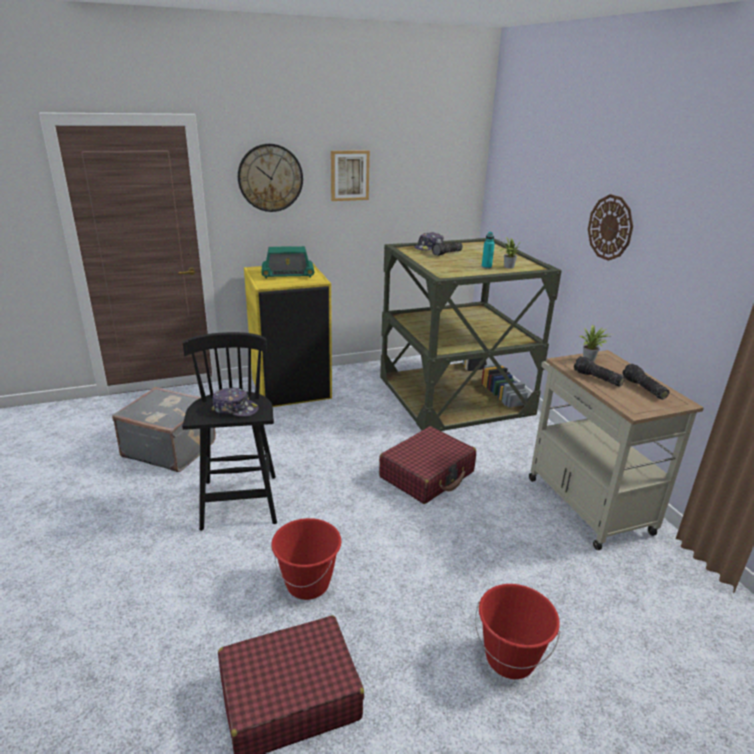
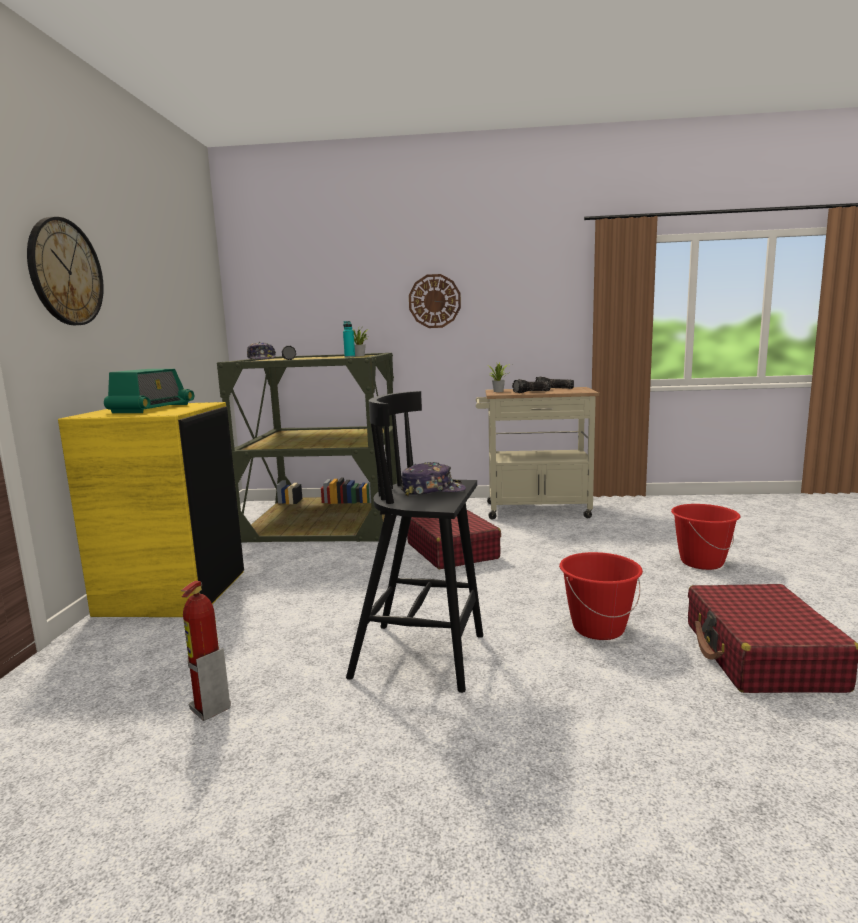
camera: 65 degrees left, 15 degrees down
(170, 448) = (209, 709): grey suitcase -> fire extinguisher
(235, 409) = (433, 491): cap -> cap turned 45 degrees clockwise
(349, 175) = (138, 282): picture -> none

